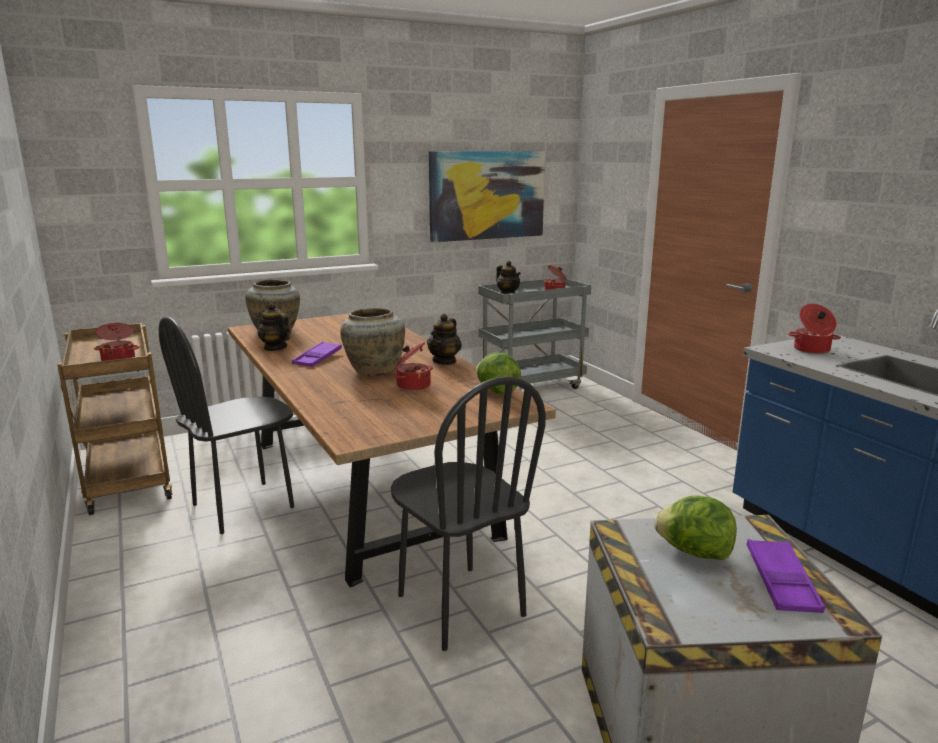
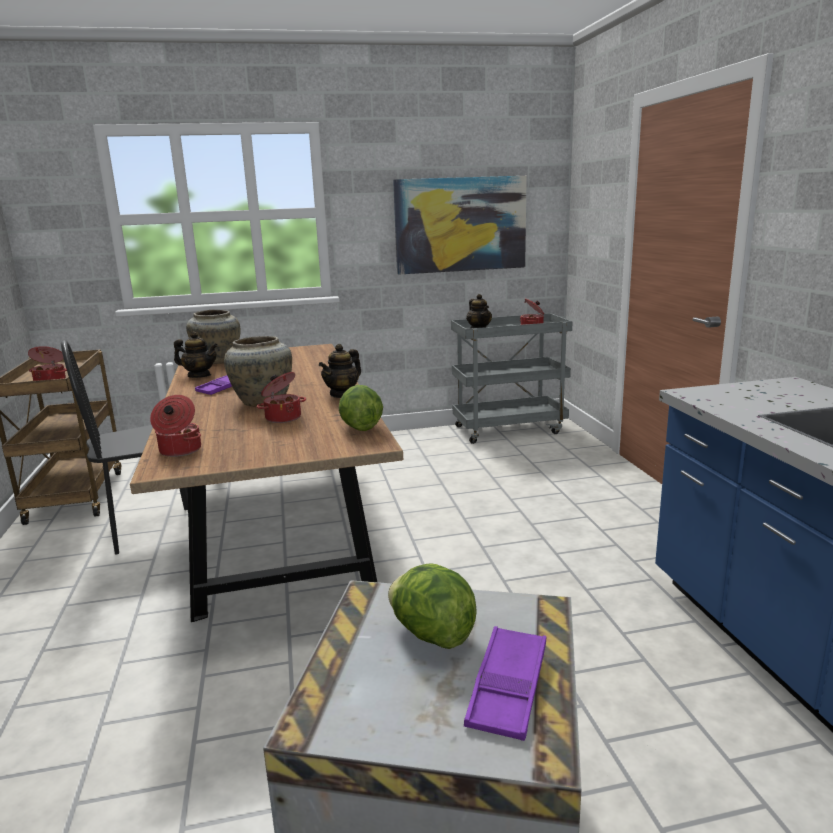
camera: 15 degrees right, 0 degrees up
(275, 348) = (199, 376): teapot -> teapot turned 135 degrees clockwise
(459, 605) = (282, 657): black chair -> none
(811, 350) = (745, 396): cooking pot -> cooking pot (179, 451)

